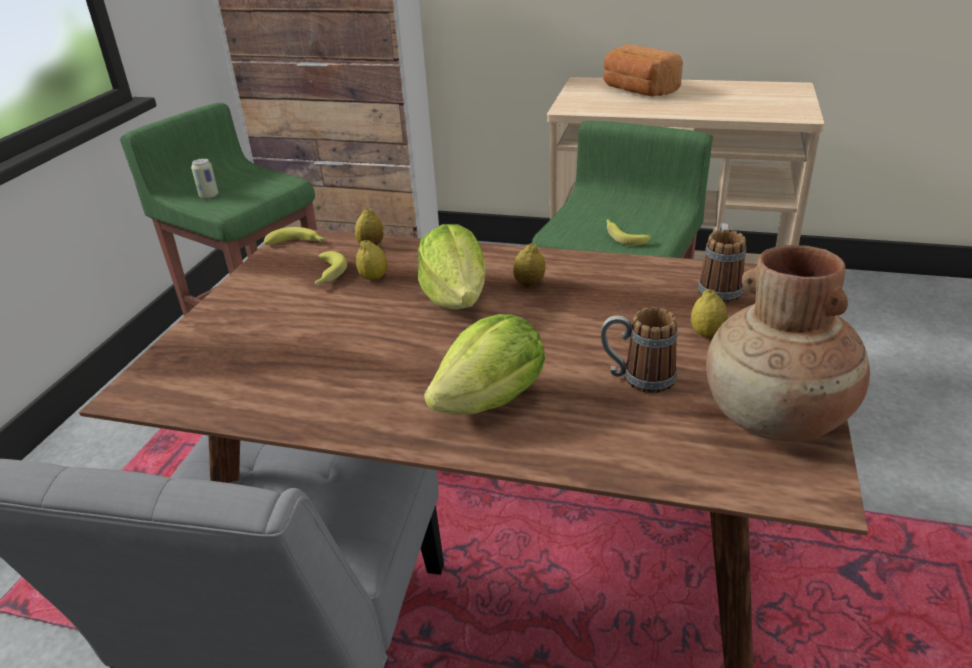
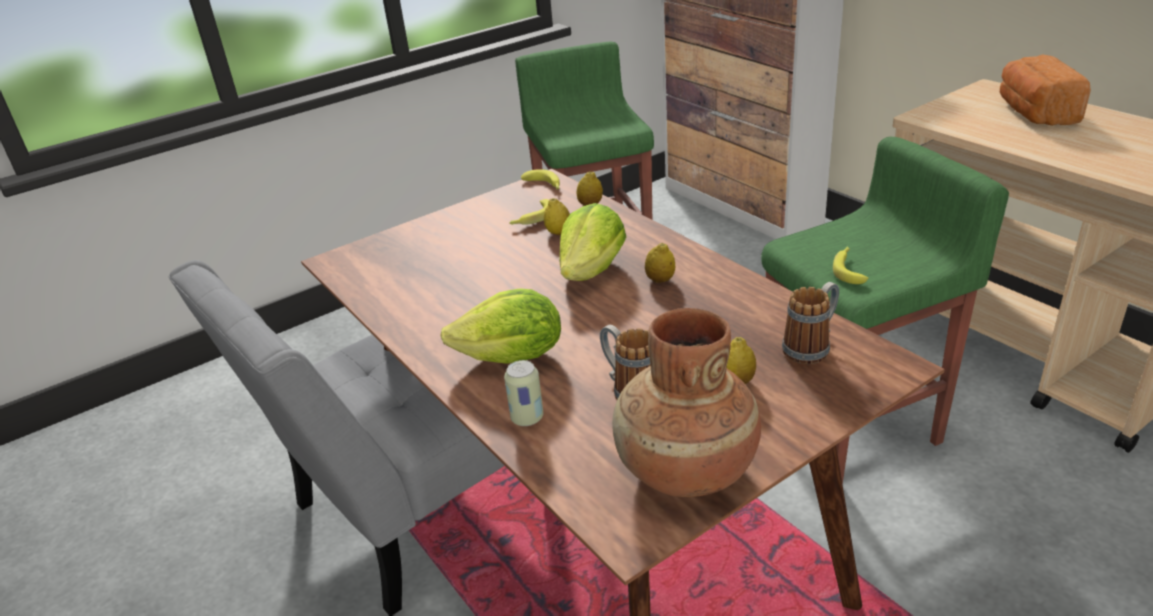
camera: 40 degrees right, 0 degrees up
(209, 196) = (564, 124): can -> can (527, 418)

